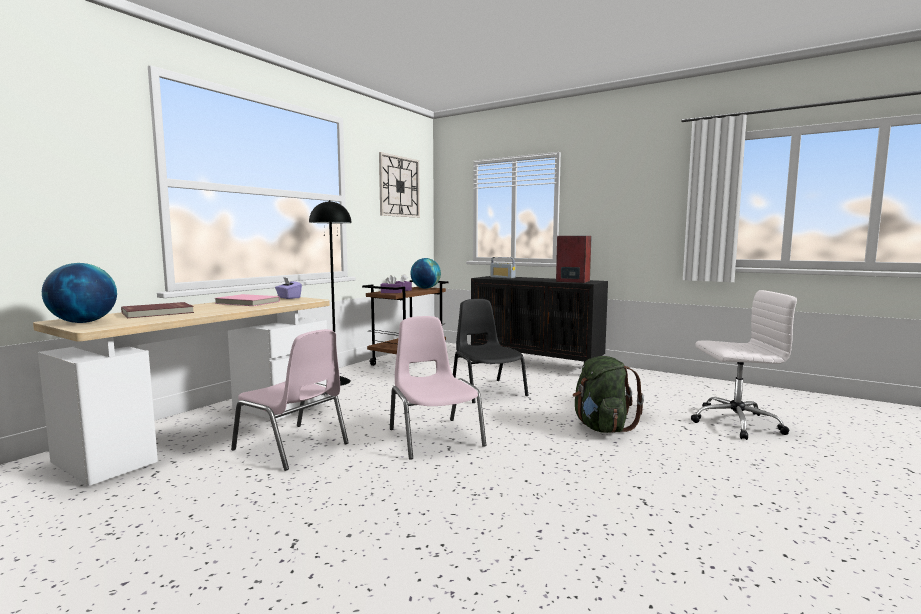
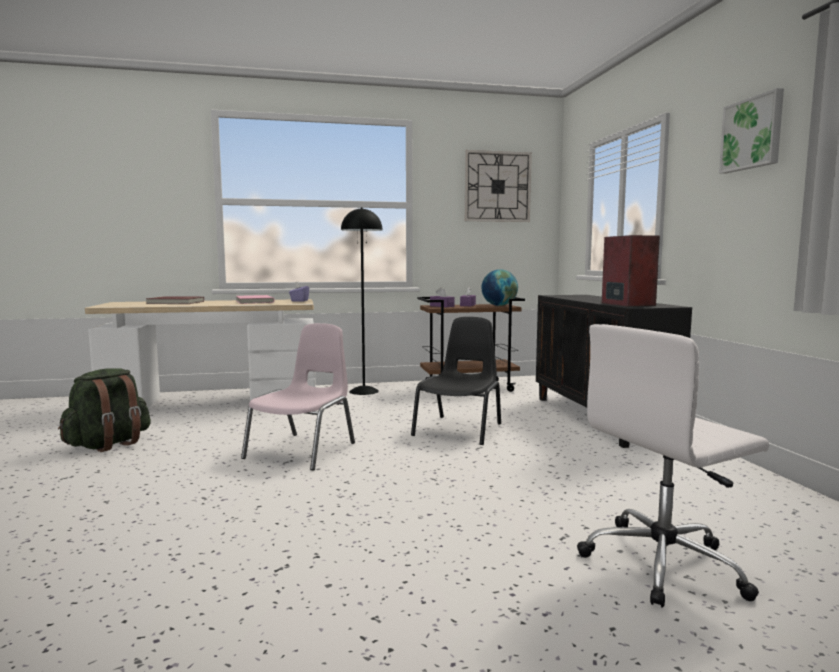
camera: 45 degrees right, 0 degrees up
(83, 322) = (119, 303): globe -> none
(292, 447) = (214, 426): pink chair -> none
(502, 277) = (576, 296): radio -> none
(601, 427) = (461, 497): green backpack -> green backpack (108, 444)
(636, 177) = (752, 133): none -> picture
(734, 423) = (664, 563): white office chair -> white office chair turned 105 degrees clockwise

